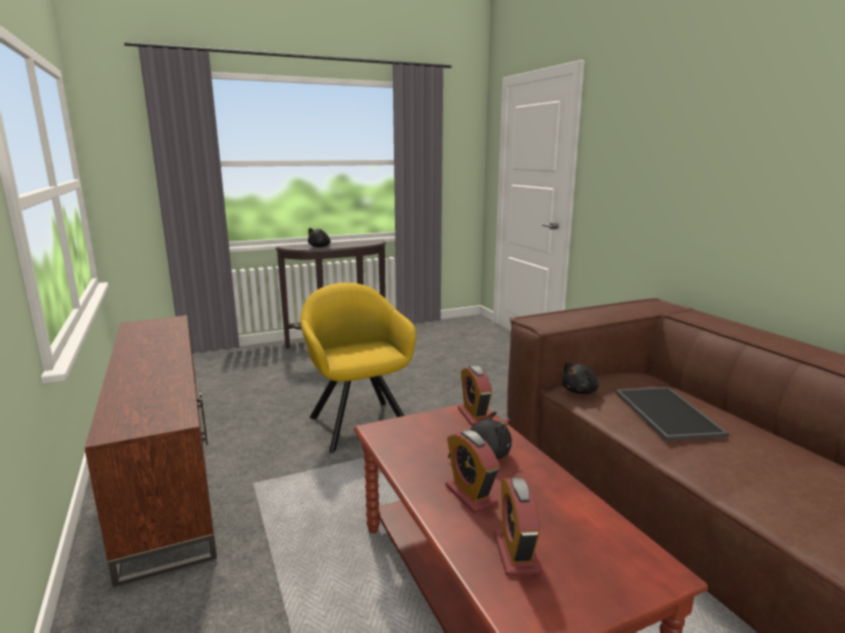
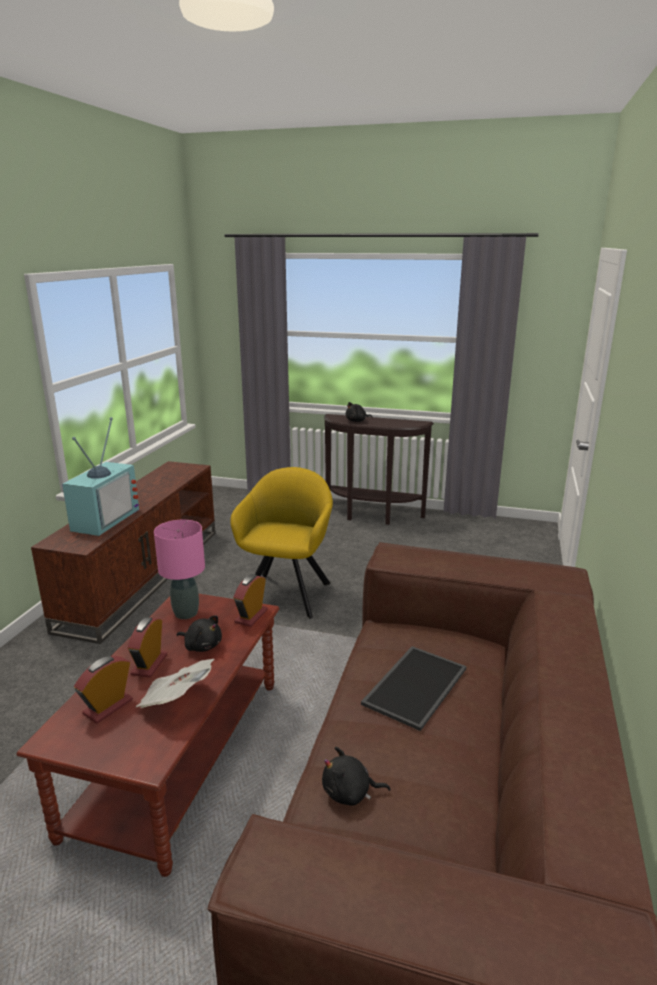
camera: 40 degrees right, 5 degrees up
(145, 388) = (103, 519): none -> television
(409, 438) = (186, 613): none -> pink table lamp
(561, 508) = (176, 700): none -> newspaper
(580, 391) = (388, 635): black plush toy -> black plush toy (350, 793)

